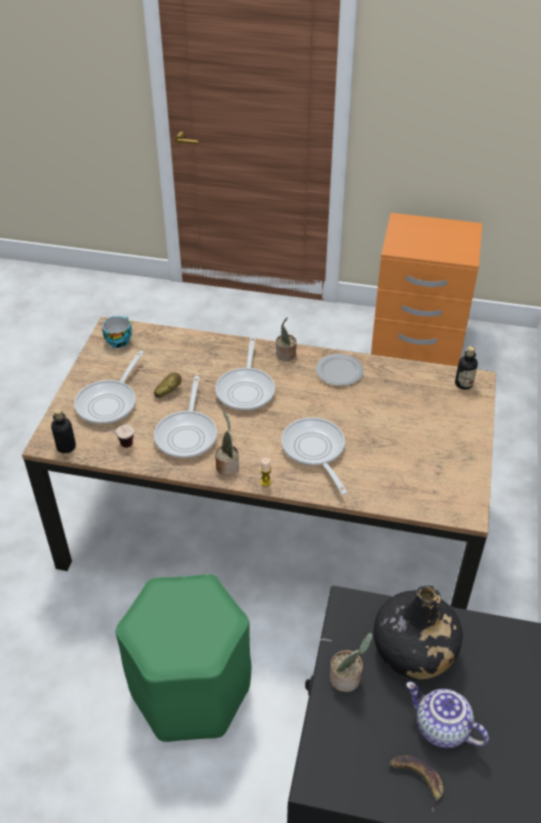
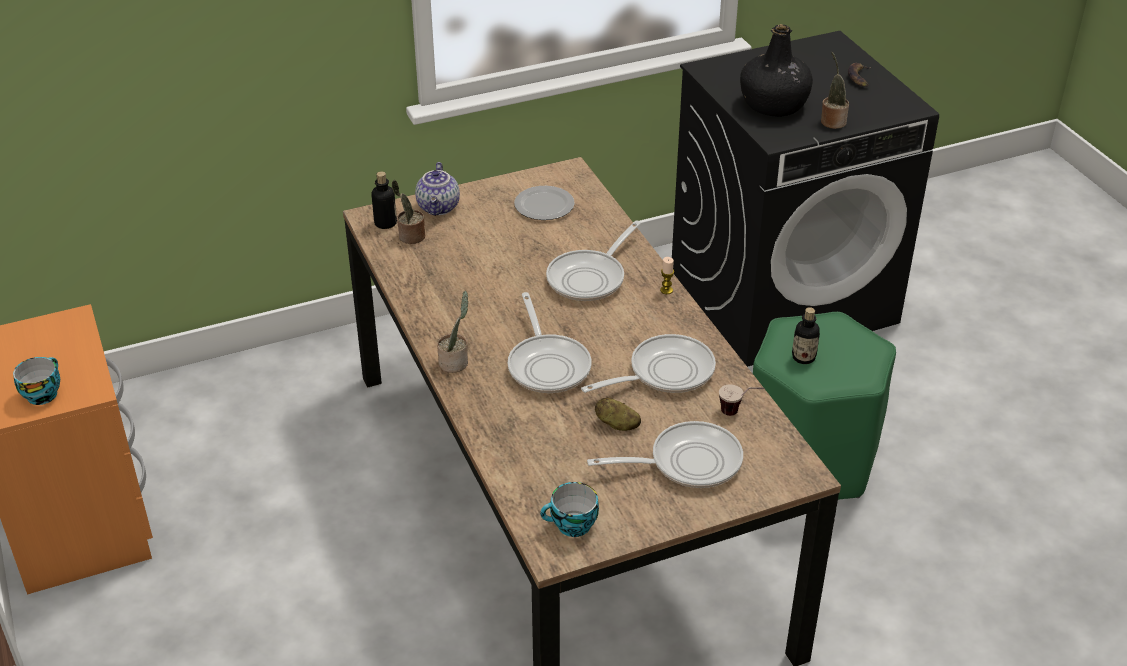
camera: 125 degrees left, 5 degrees down
(66, 447) = (789, 454): bottle -> bottle (803, 357)
(227, 465) = (674, 324): potted plant -> potted plant (410, 237)
(246, 389) = (548, 364): frying pan -> frying pan turned 105 degrees clockwise
(338, 371) = (445, 311): plate -> plate (544, 206)
(406, 235) = (42, 393): none -> cup
(440, 728) = (815, 79): teapot -> teapot (439, 207)

